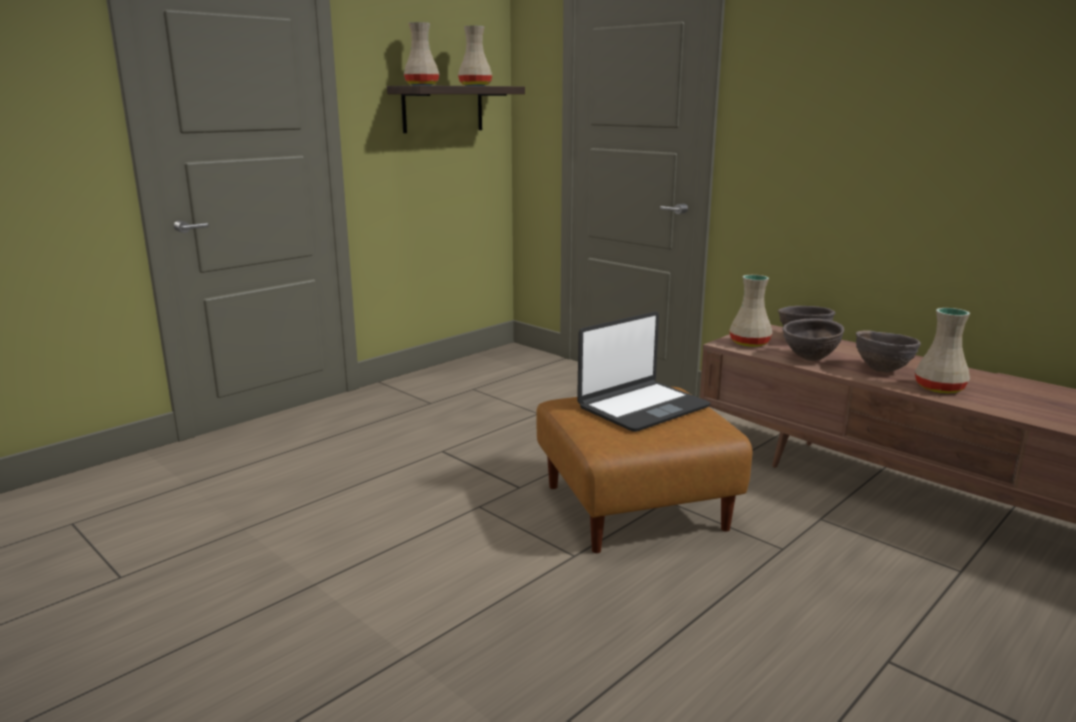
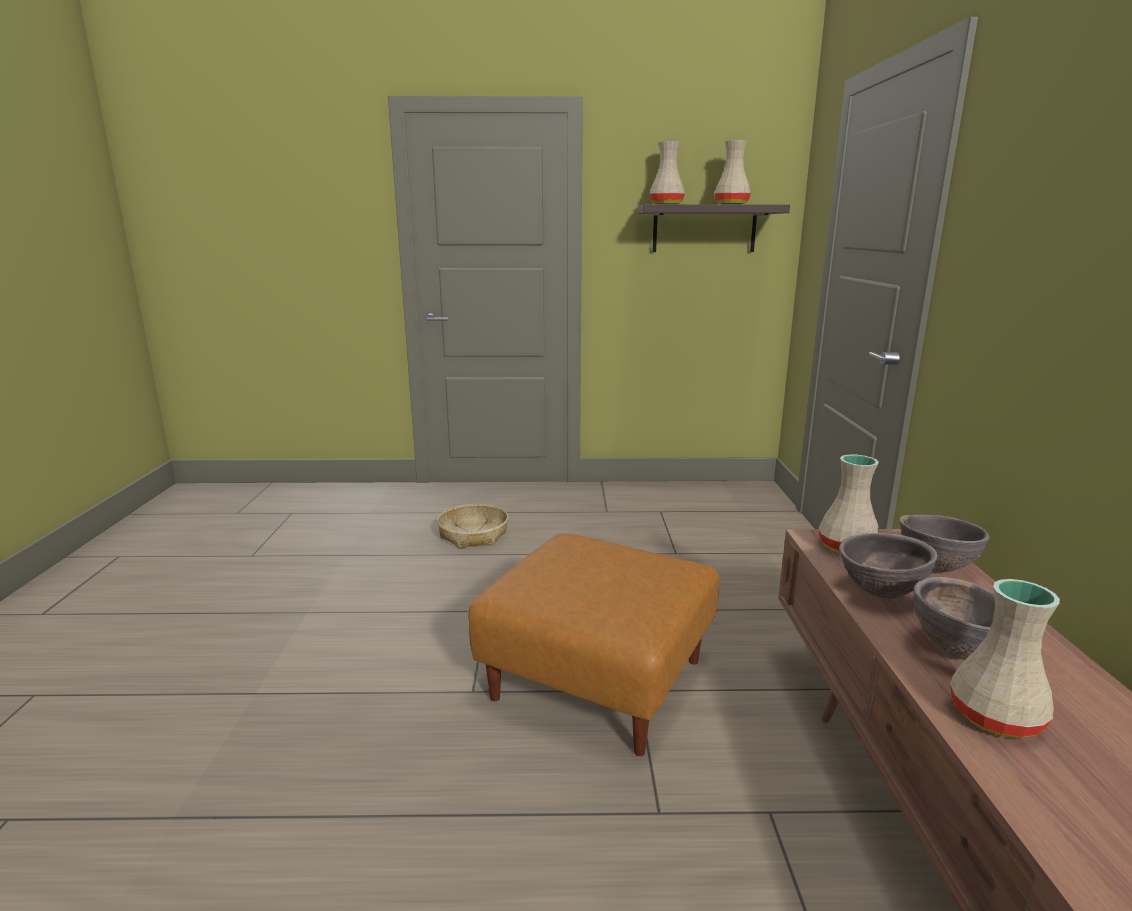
camera: 45 degrees right, 0 degrees up
(348, 461) = (474, 535): none -> basket
(642, 407) = (617, 572): laptop -> none

